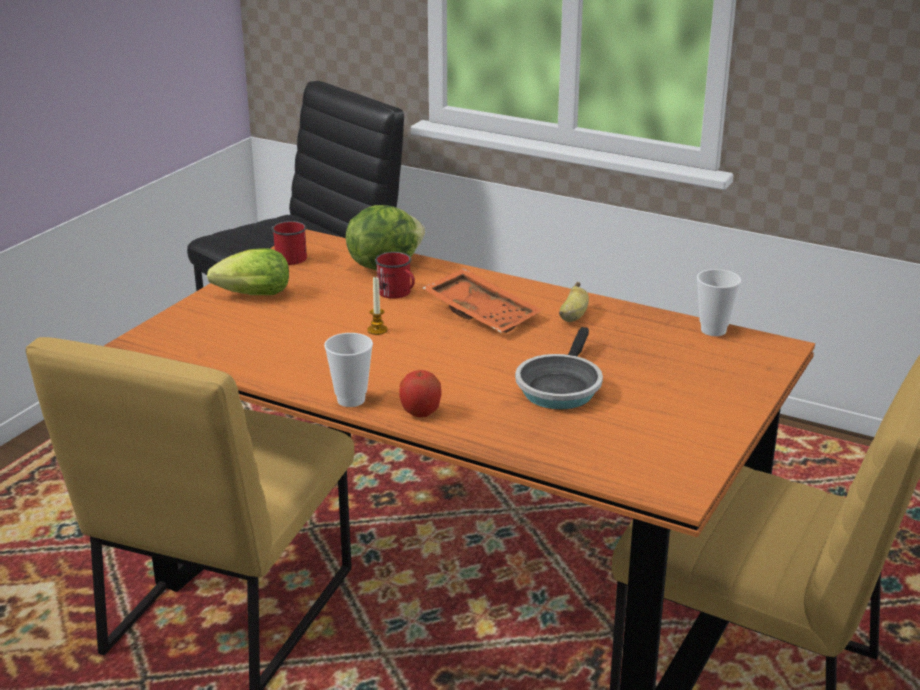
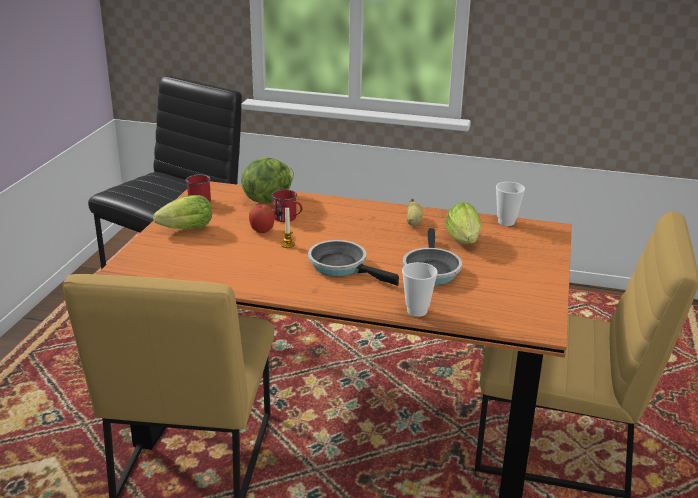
camera: 15 degrees left, 0 degrees up
(351, 400) = (296, 295): cup -> cup (417, 311)
(420, 412) = (348, 297): apple -> apple (262, 230)
(436, 368) = (342, 266): none -> frying pan
(483, 313) = (353, 226): orange tray -> none
(632, 353) = (464, 242): none -> lettuce

